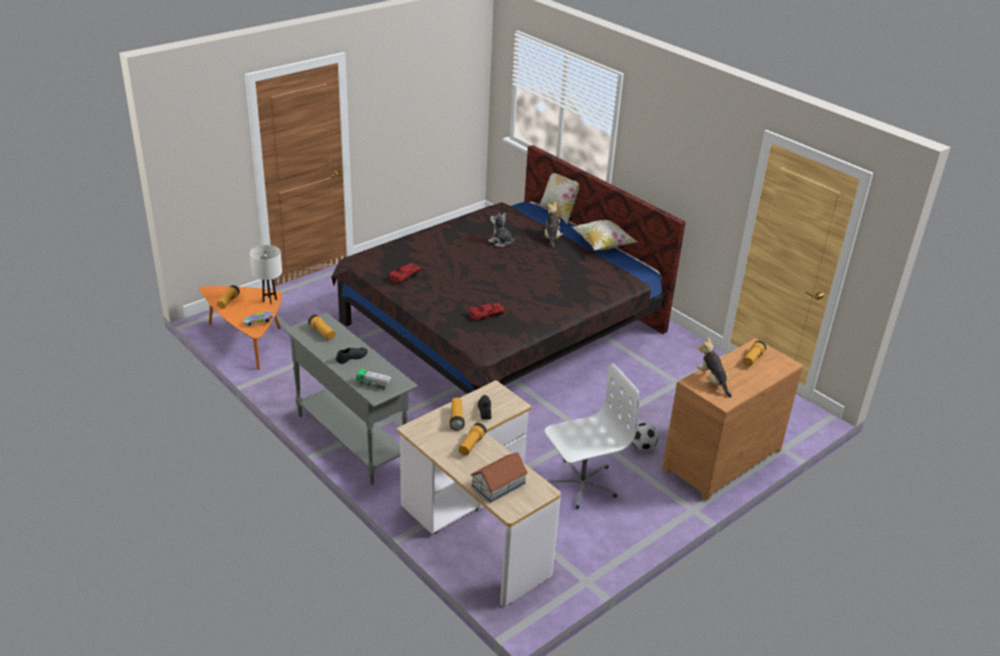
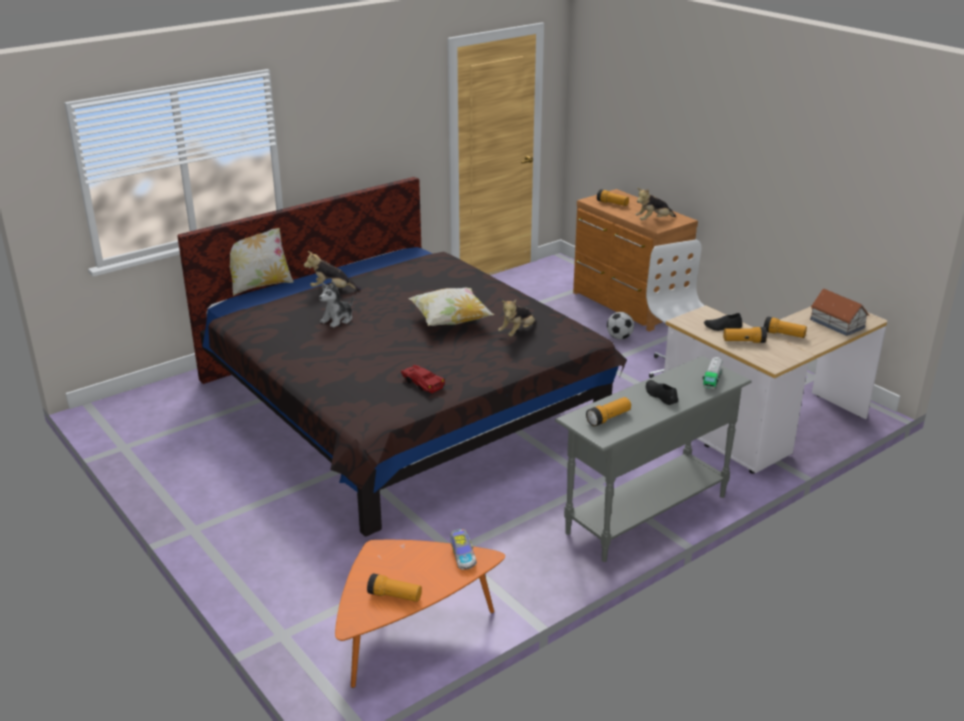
camera: 85 degrees left, 5 degrees down
(269, 300) = (393, 550): white table lamp -> none
(487, 315) = (517, 332): red toy car -> plush toy
(602, 245) = (354, 265): pillow -> pillow (450, 321)

